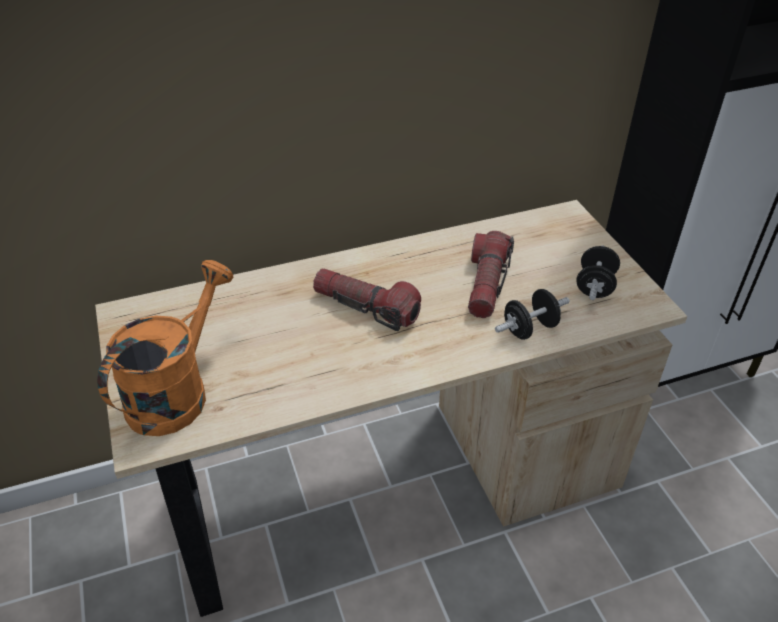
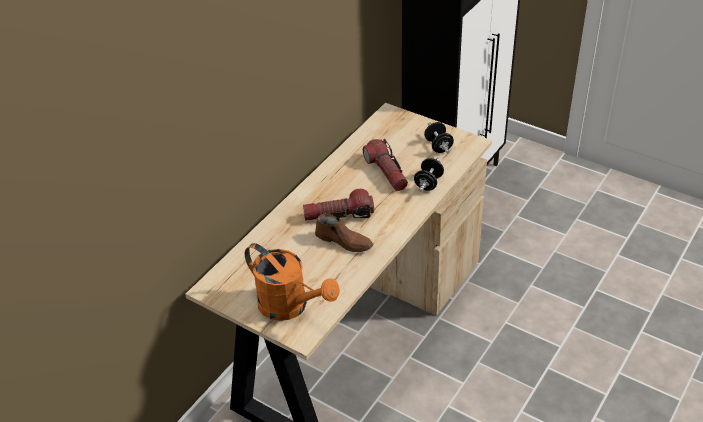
camera: 35 degrees left, 0 degrees up
(176, 391) = (290, 306): orange watering can -> orange watering can turned 135 degrees clockwise
(335, 345) = (344, 241): none -> brown shoe

